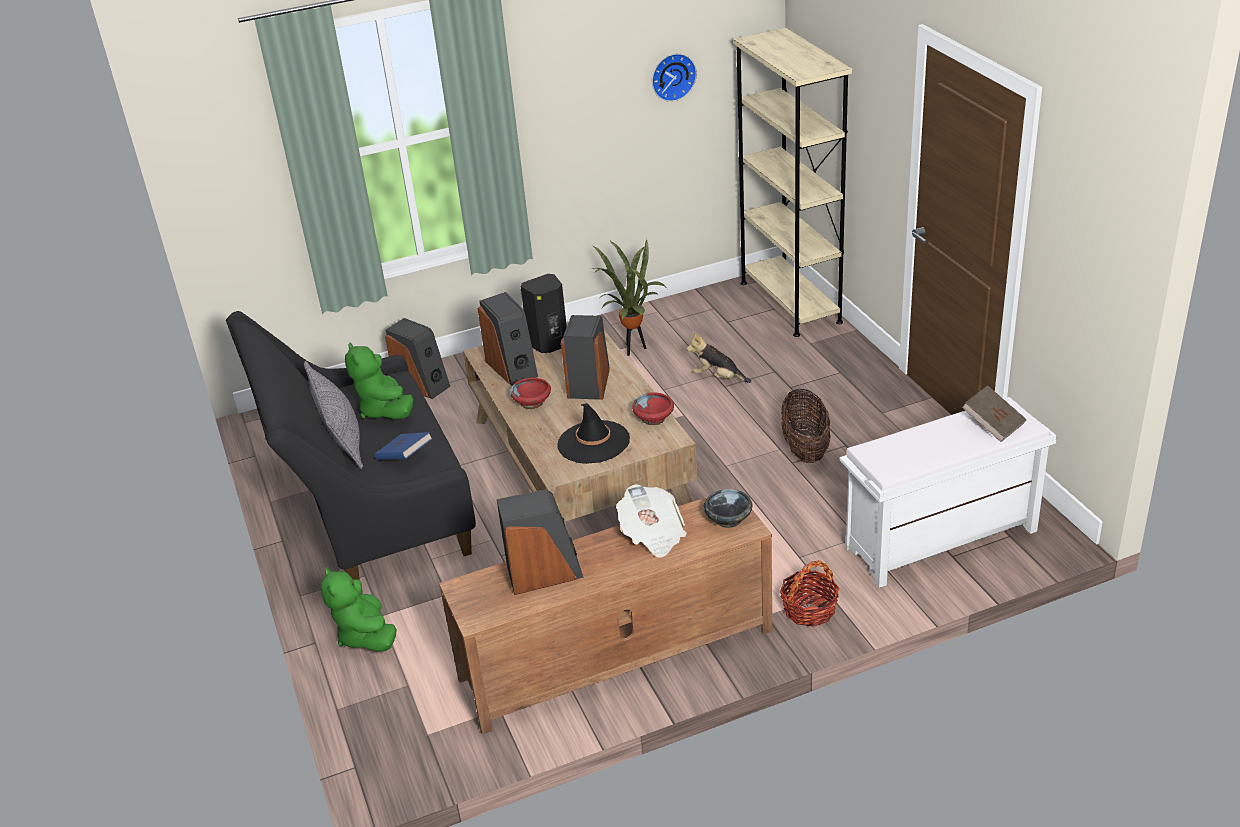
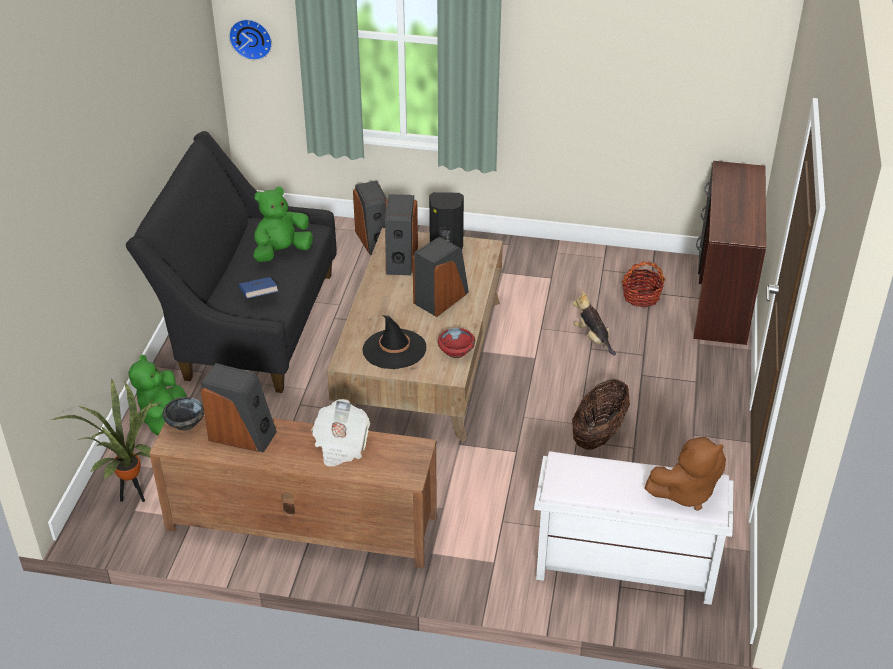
camera: 30 degrees right, 5 degrees up
(340, 438) = (233, 260): grey pillow -> none
(384, 410) = (281, 252): green plush toy -> green plush toy turned 45 degrees clockwise
(532, 403) = (385, 295): red bowl -> none
(632, 350) = (551, 282): potted plant -> potted plant (132, 496)
(672, 76) = (665, 56): wall clock -> wall clock (251, 38)
(728, 519) = (404, 462): black bowl -> black bowl (185, 423)
(790, 302) = (720, 298): beige bookcase -> brown desk
(809, 610) = (466, 567): basket -> basket (641, 297)
(993, 424) = (685, 492): brown book -> brown plush toy

